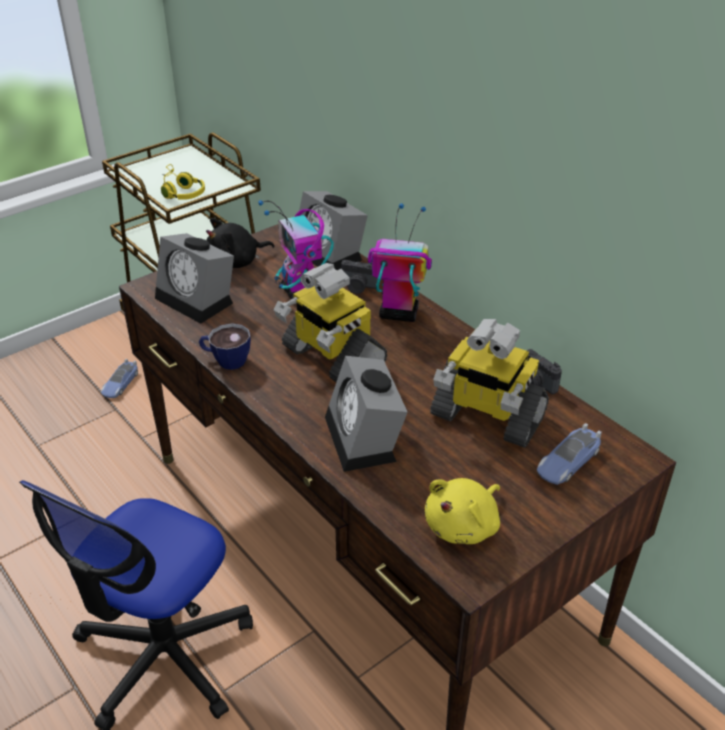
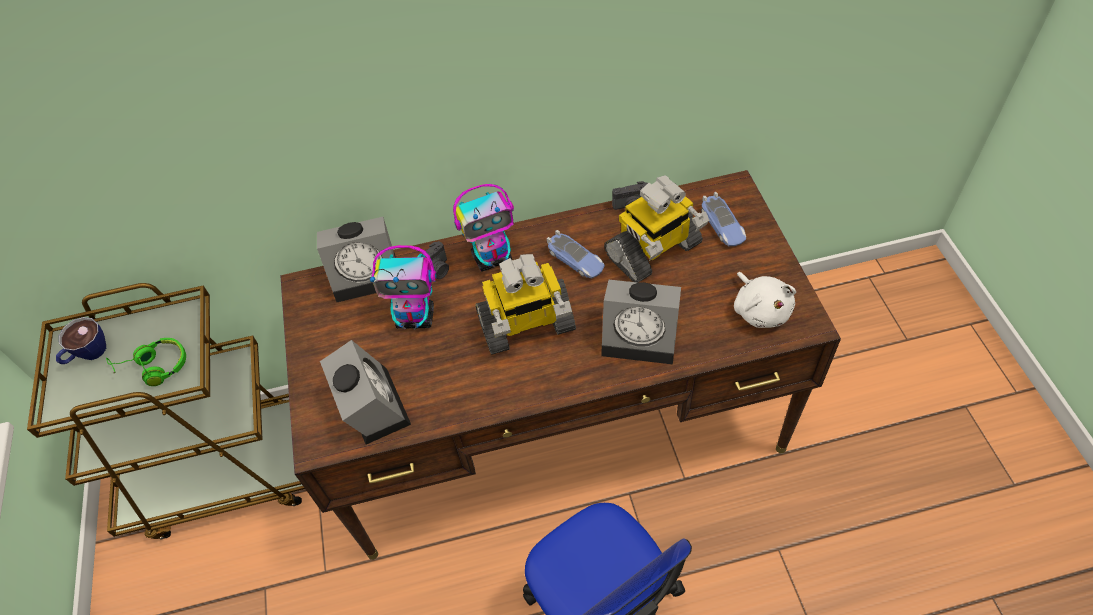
camera: 60 degrees left, 15 degrees up
(120, 384) = (226, 573): toy car -> toy car (575, 259)
(181, 192) = (154, 367): yellow headphones -> green headphones
(198, 300) = (371, 405): alarm clock -> alarm clock turned 90 degrees counterclockwise
(225, 360) = (483, 407): cup -> cup (88, 354)
(236, 262) = (326, 354): black plush toy -> none
(398, 314) = (492, 258): toy robot -> toy robot turned 150 degrees counterclockwise
(464, 526) = (760, 310): yellow plush toy -> white plush toy

